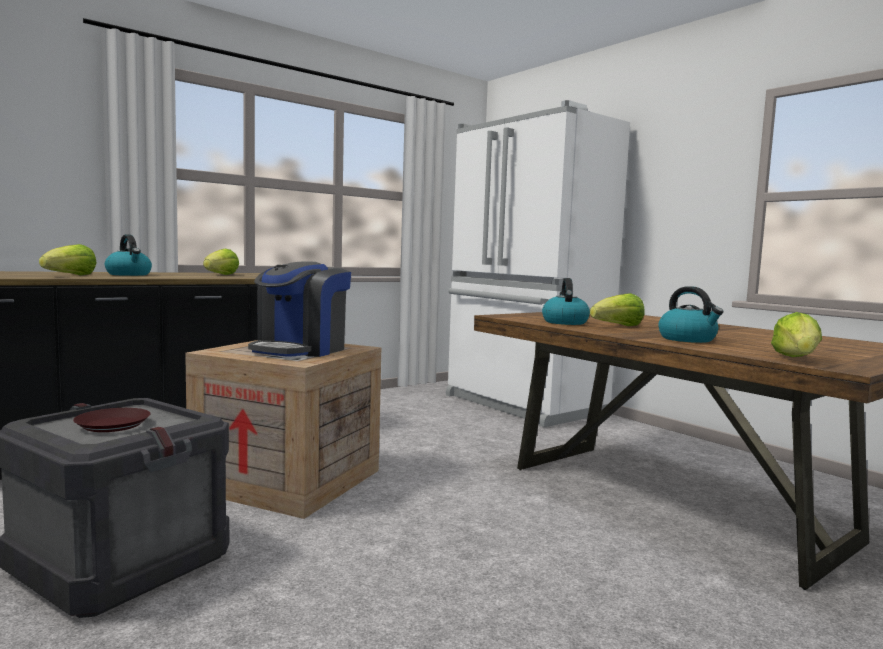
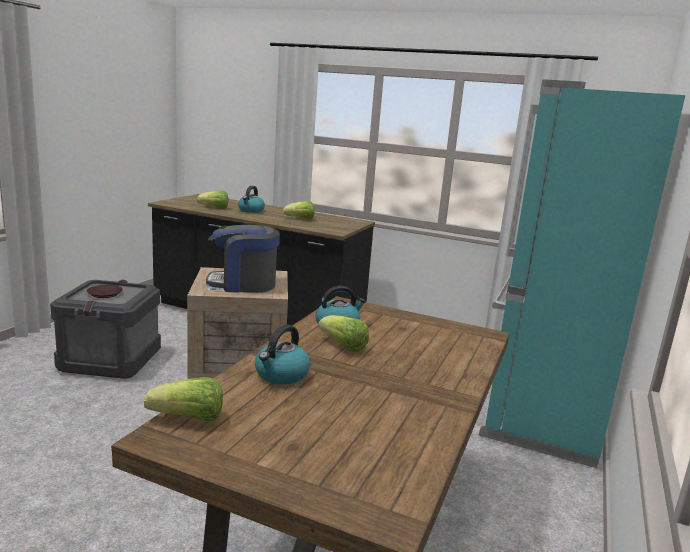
camera: 60 degrees right, 10 degrees up
(522, 405) = (540, 412): white fridge -> turquoise fridge

